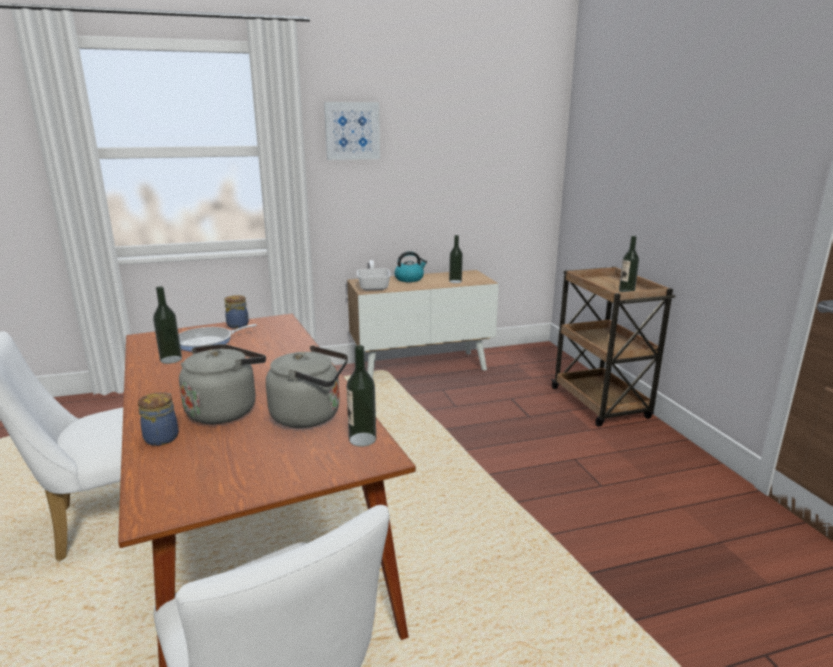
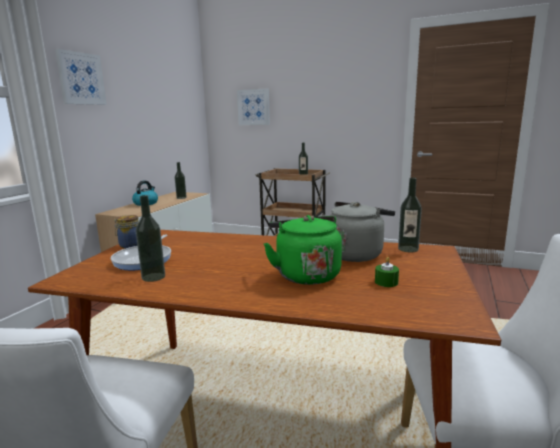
camera: 50 degrees left, 5 degrees down
(163, 437) = (327, 301): jar -> none
(224, 410) = (306, 274): grey kettle -> green kettle
(233, 452) = (386, 282): none -> green candle
(374, 286) = (132, 211): frying pan -> none
(611, 163) = (253, 107): none -> picture

